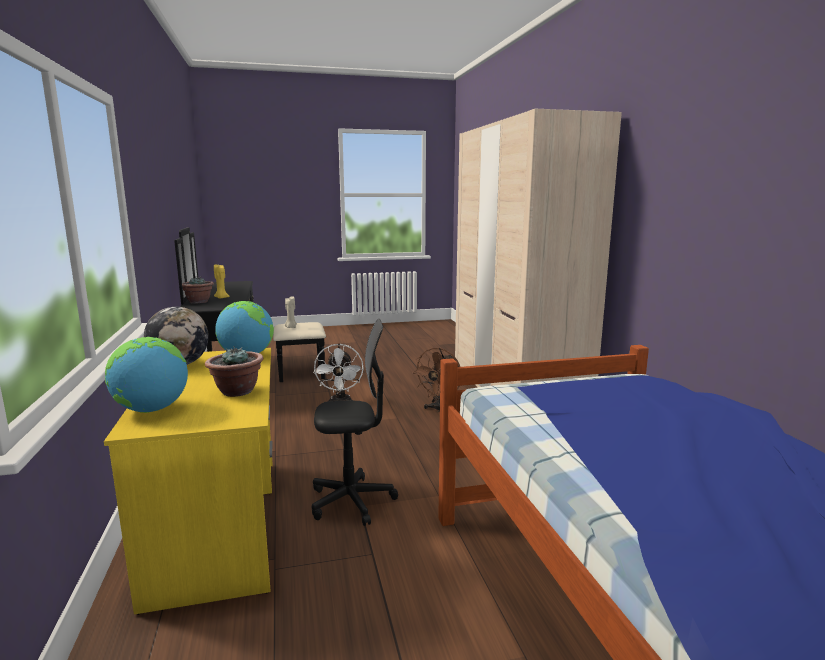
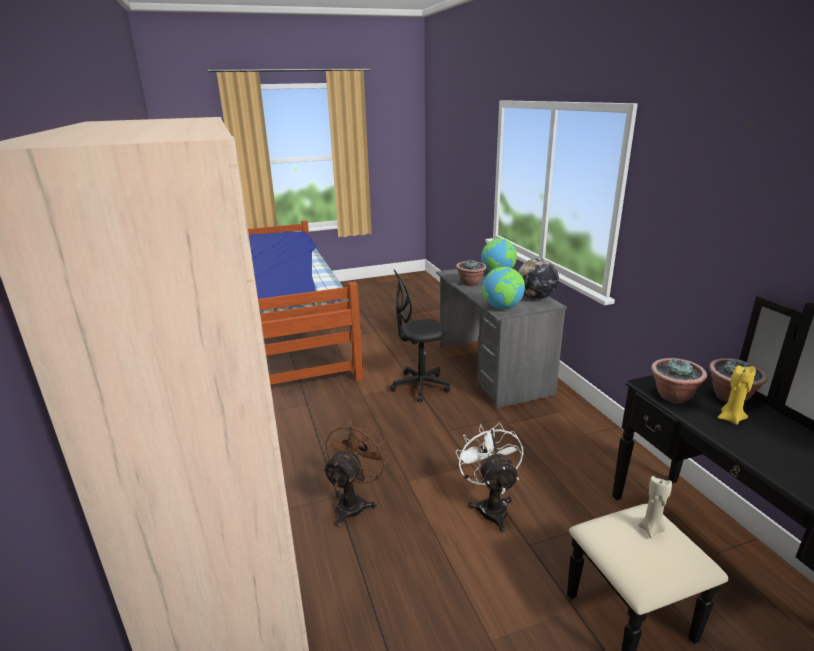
camera: 175 degrees right, 10 degrees up
(218, 524) = (492, 369): yellow desk -> grey desk
(231, 303) = (673, 396): none -> potted plant

